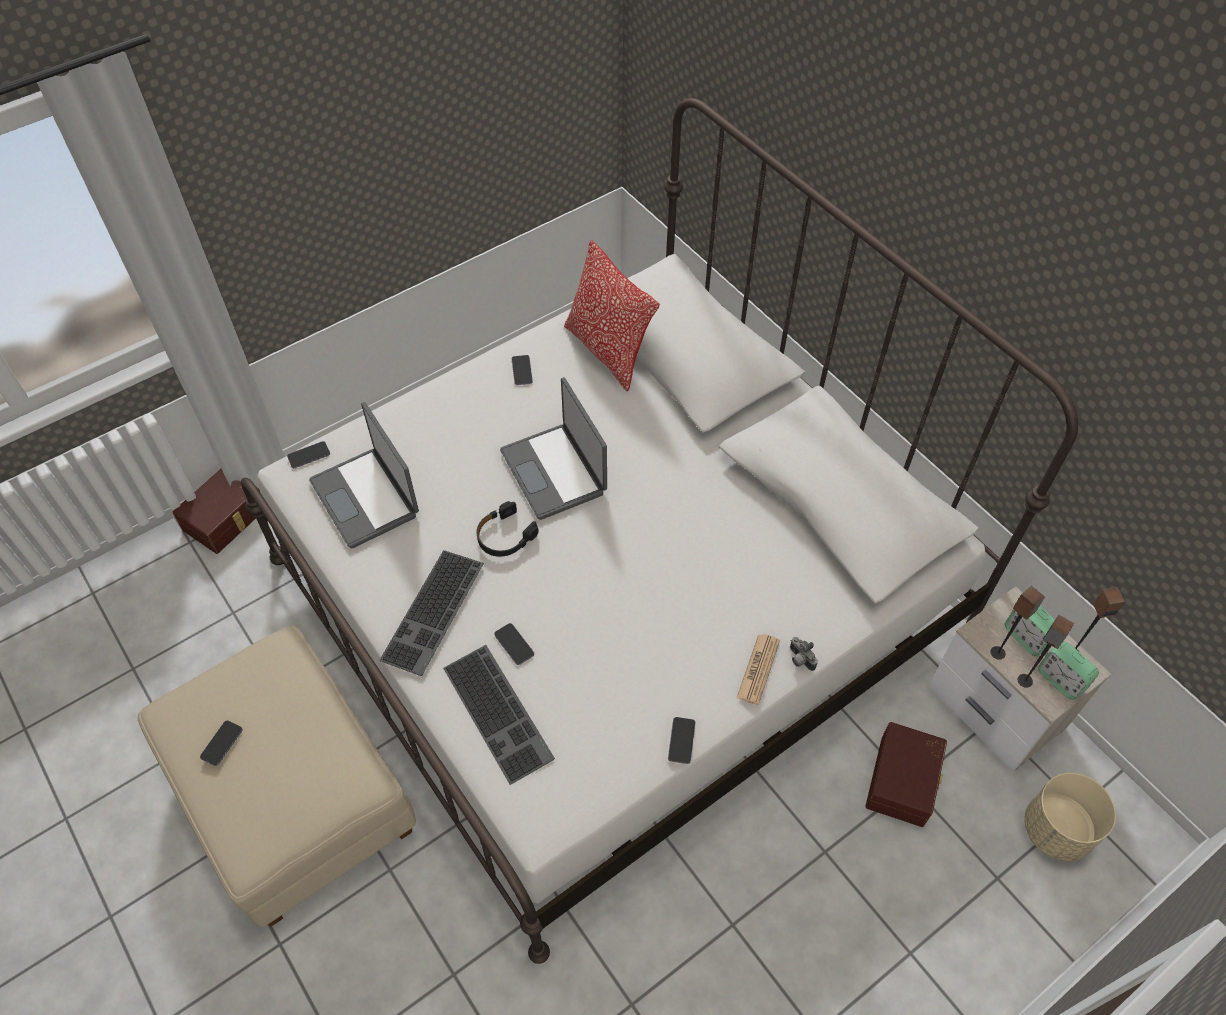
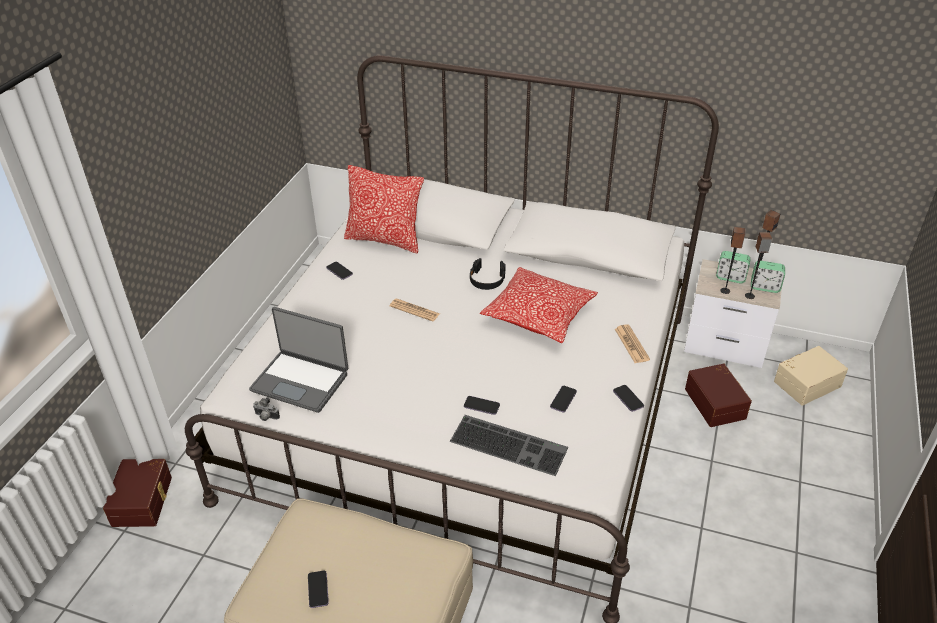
camera: 35 degrees left, 15 degrees down
(309, 455) = (233, 379): phone -> phone (563, 400)
(435, 613) = (414, 416): keyboard -> none
(505, 536) = (417, 356): black headphones -> black headphones (487, 279)
(555, 471) = (414, 310): laptop -> newspaper
(686, 561) = (538, 315): none -> pillow
(799, 659) = (647, 329): camera -> camera (266, 417)
(1055, 830) = (806, 383): beige planter -> beige storage box

